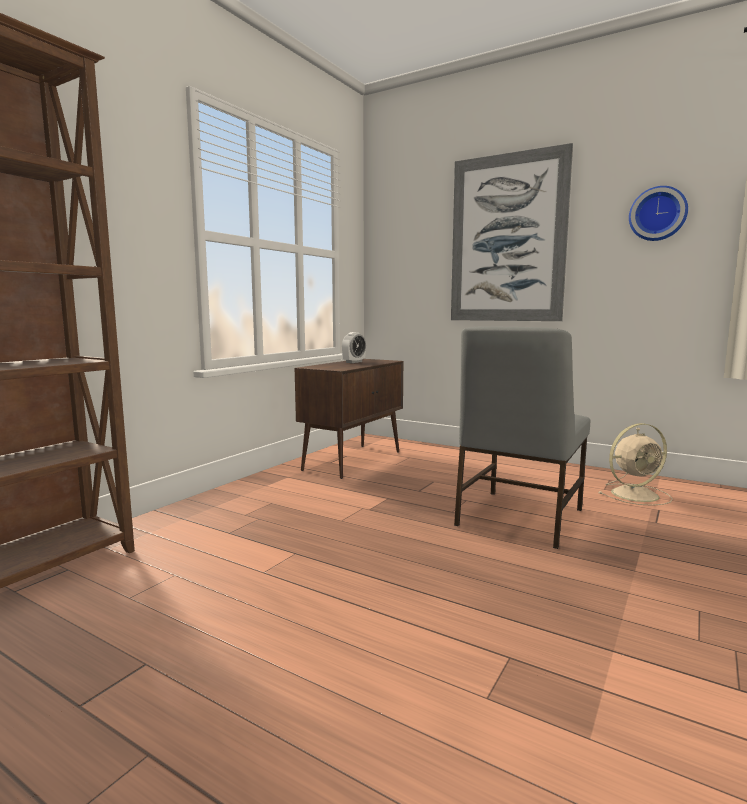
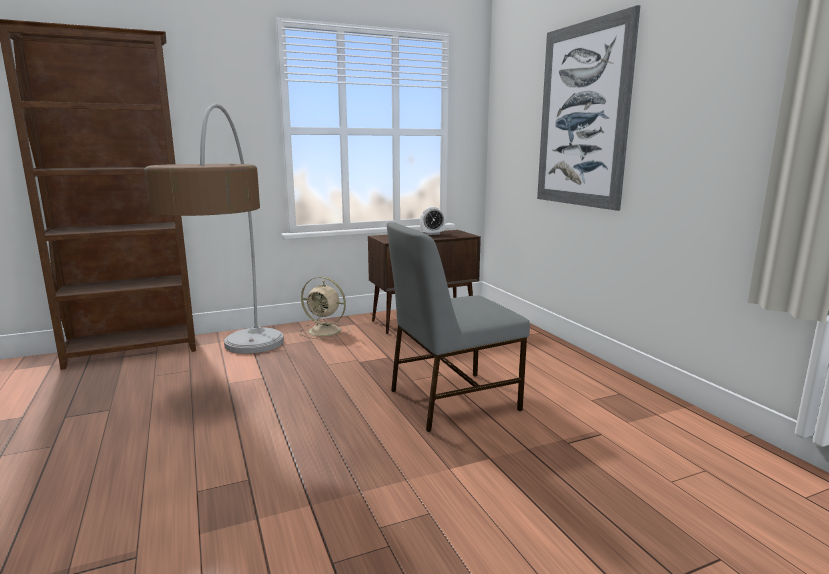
camera: 35 degrees right, 5 degrees up
(261, 560) = (240, 375): none -> floor lamp
(636, 494) = (614, 414): beige fan -> beige fan (326, 331)
(658, 214) = (712, 88): wall clock -> none

